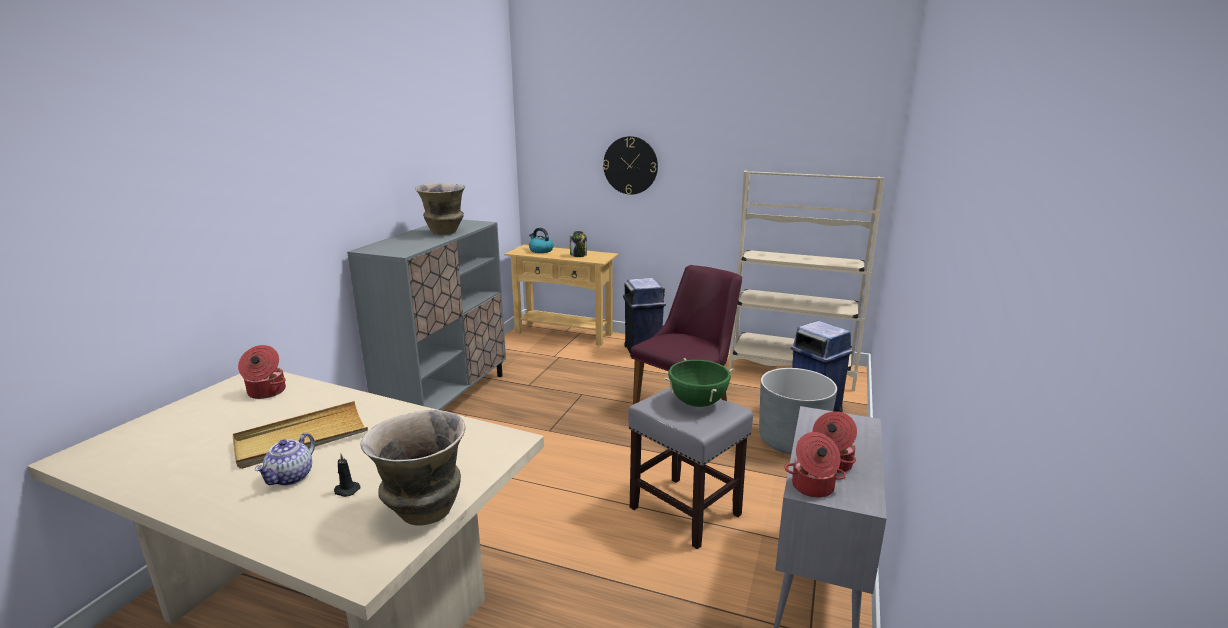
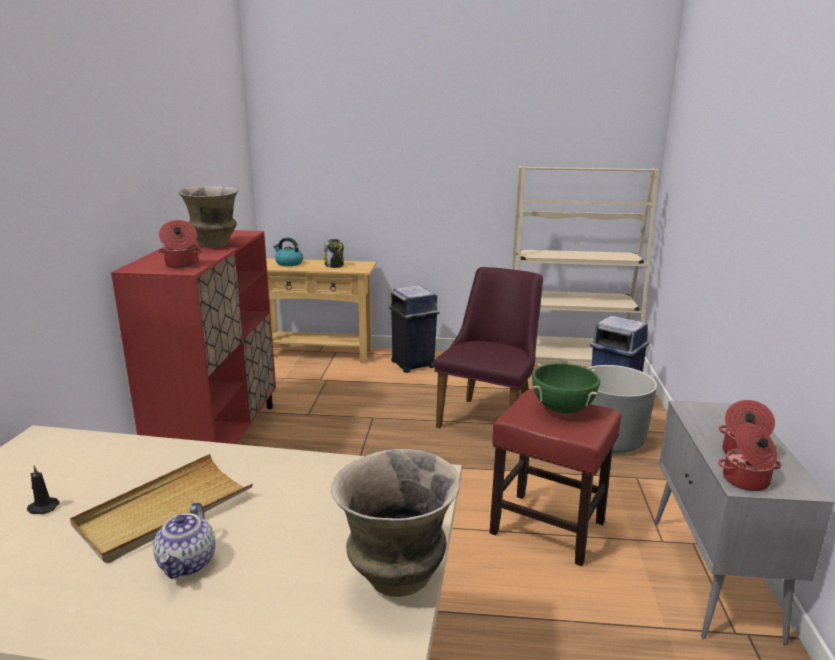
camera: 15 degrees left, 0 degrees up
(266, 392) = (70, 458): cooking pot -> cooking pot (181, 265)
(346, 490) = (275, 568): black candle -> black candle (42, 508)
(446, 399) = (219, 442): grey cabinet -> red cabinet
(630, 165) = (388, 165): wall clock -> none
(686, 511) = (549, 528): grey stool -> red stool

